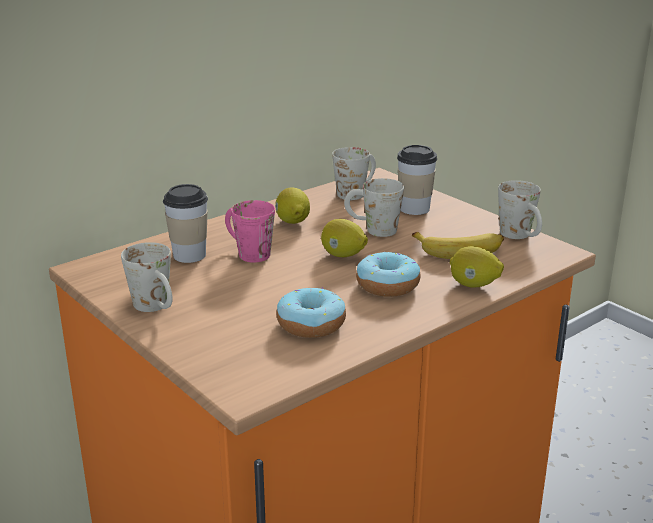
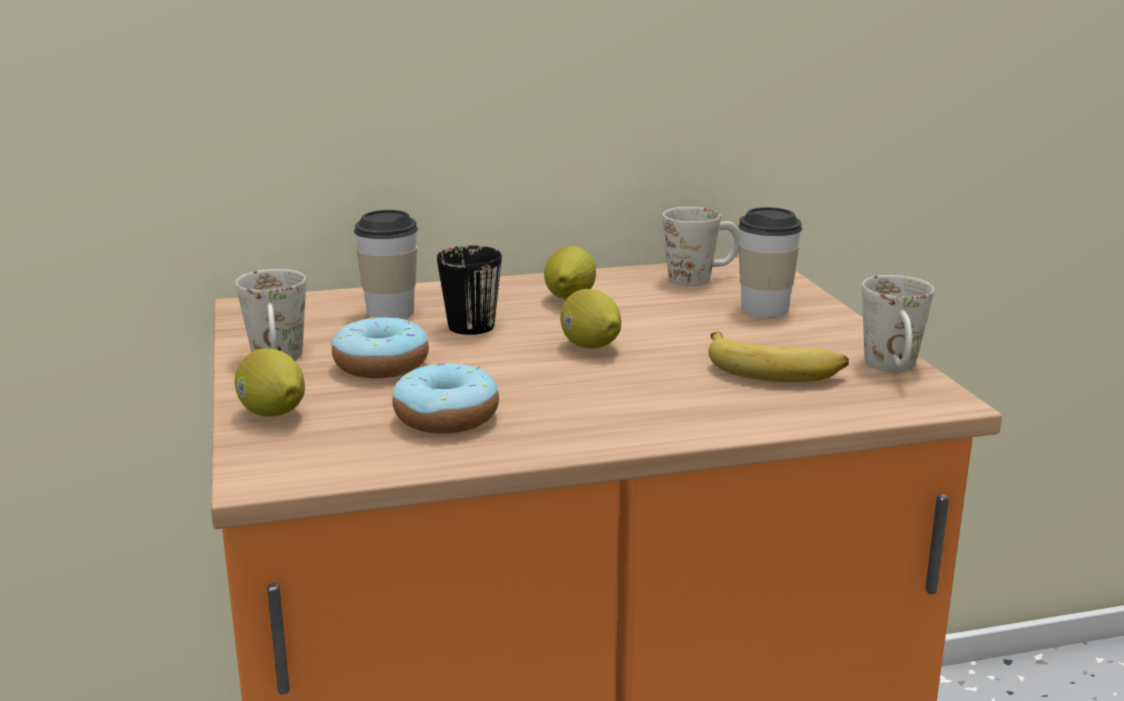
camera: 25 degrees right, 5 degrees down
(247, 252) = (466, 322): pink mug -> black mug
(372, 229) = (670, 323): white mug -> none
(387, 285) = (610, 393): donut -> donut (381, 365)
(473, 285) = (741, 416): lemon -> lemon (273, 414)

